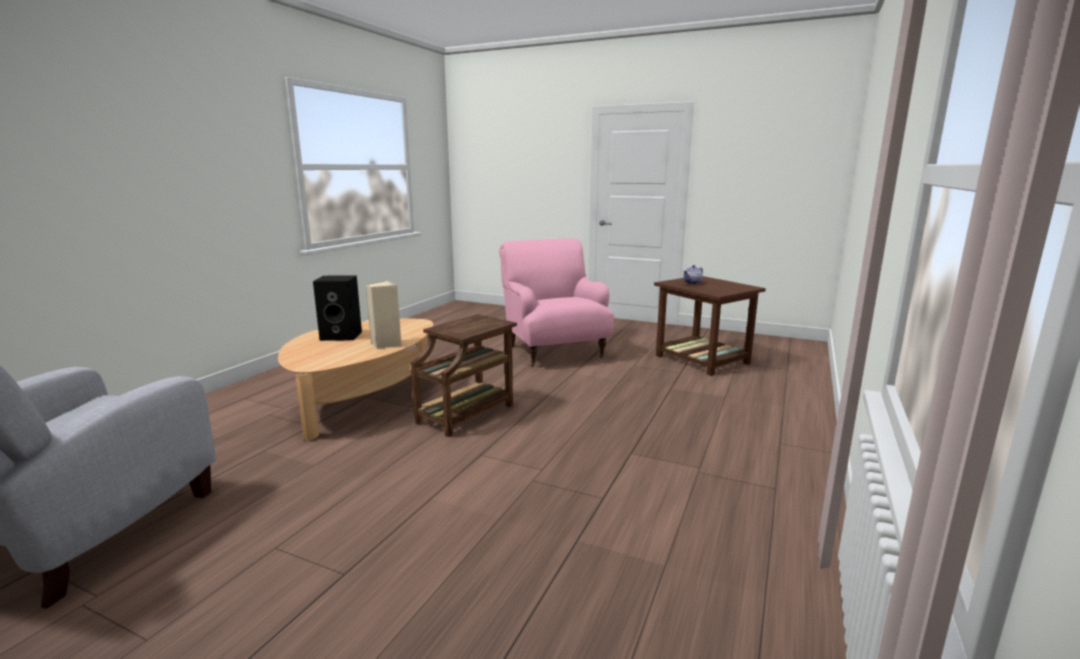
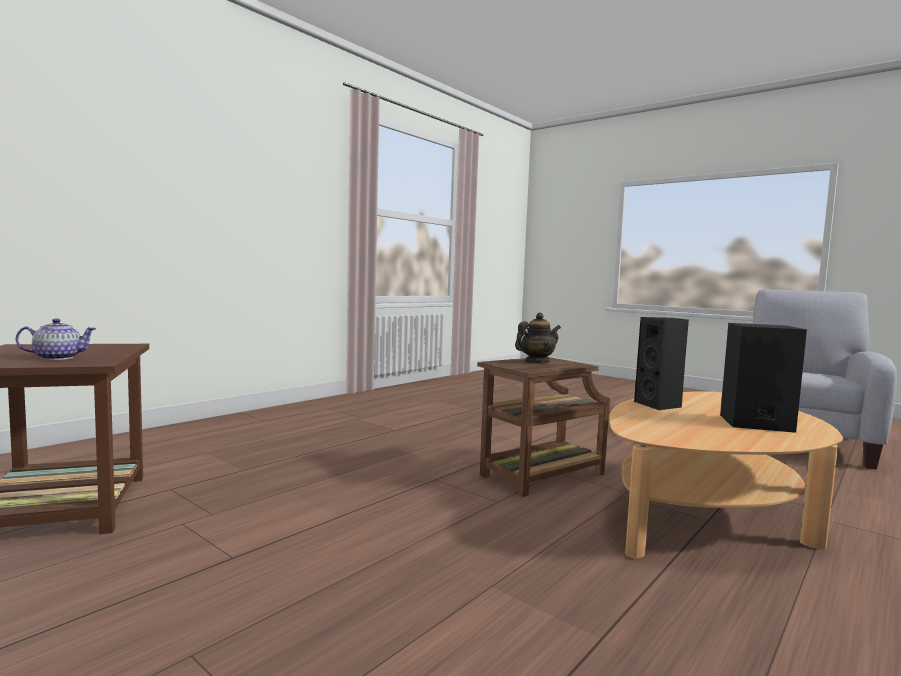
camera: 165 degrees left, 10 degrees down
(385, 344) = (659, 405): beige speaker -> black speaker
(472, 327) = (536, 362): none -> teapot
(554, 351) = (304, 590): pink armchair -> none

